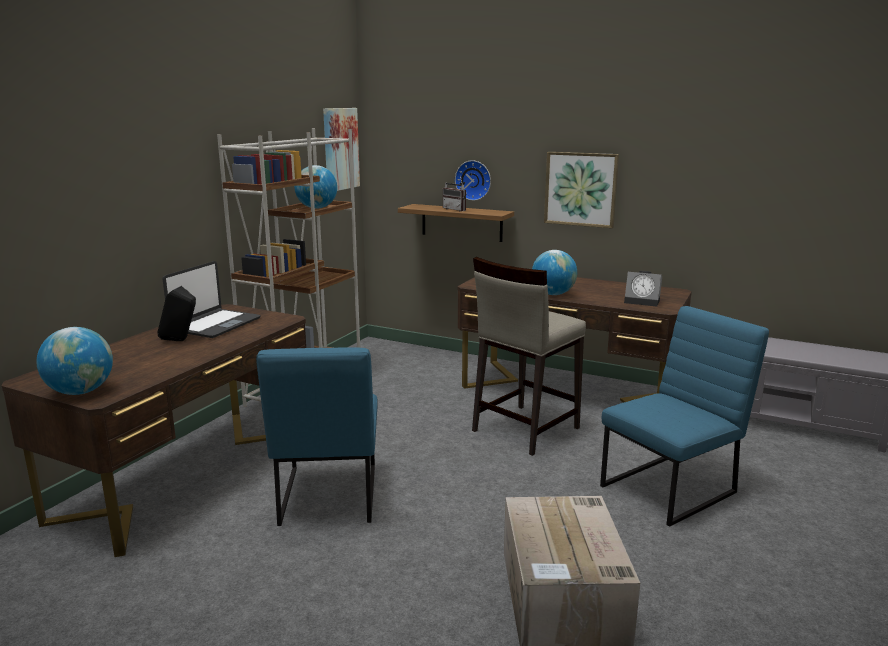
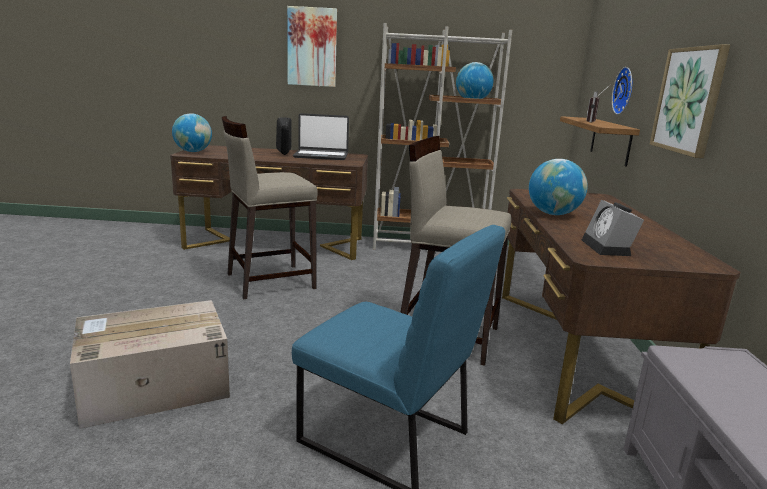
camera: 65 degrees right, 0 degrees up
(328, 496) = (269, 281): blue chair -> beige stool
(340, 149) = (546, 58): picture -> picture (312, 47)

